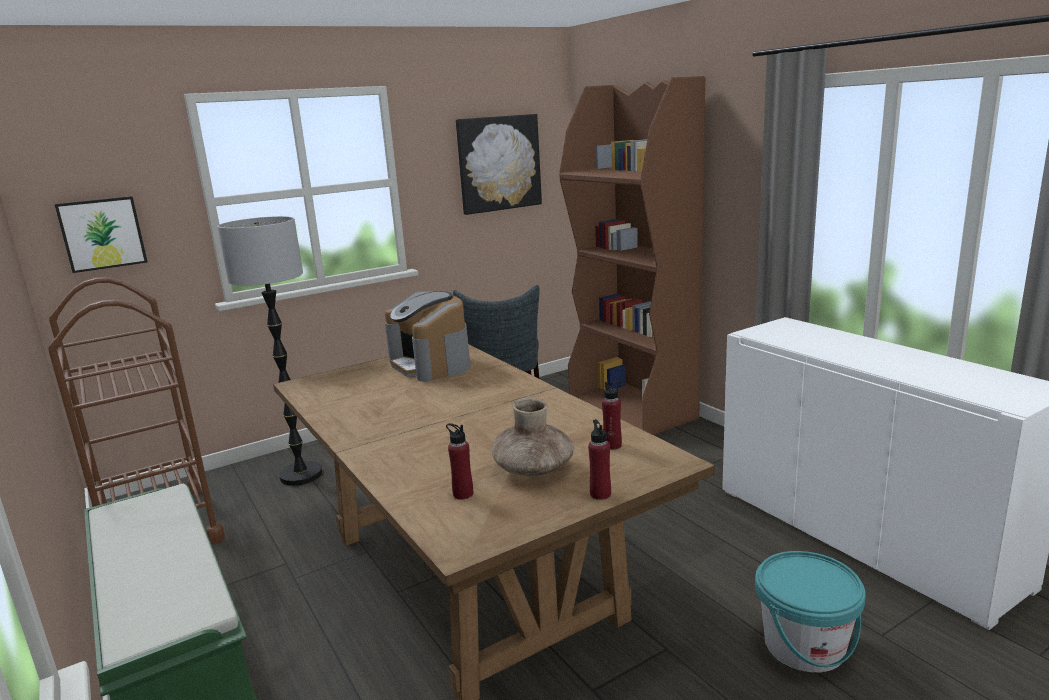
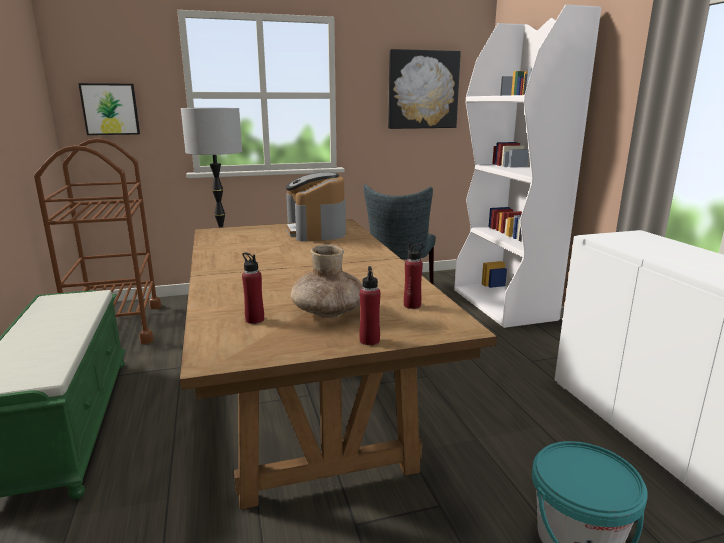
camera: 15 degrees right, 0 degrees up
(632, 409) = (504, 305): brown bookcase -> white bookcase

